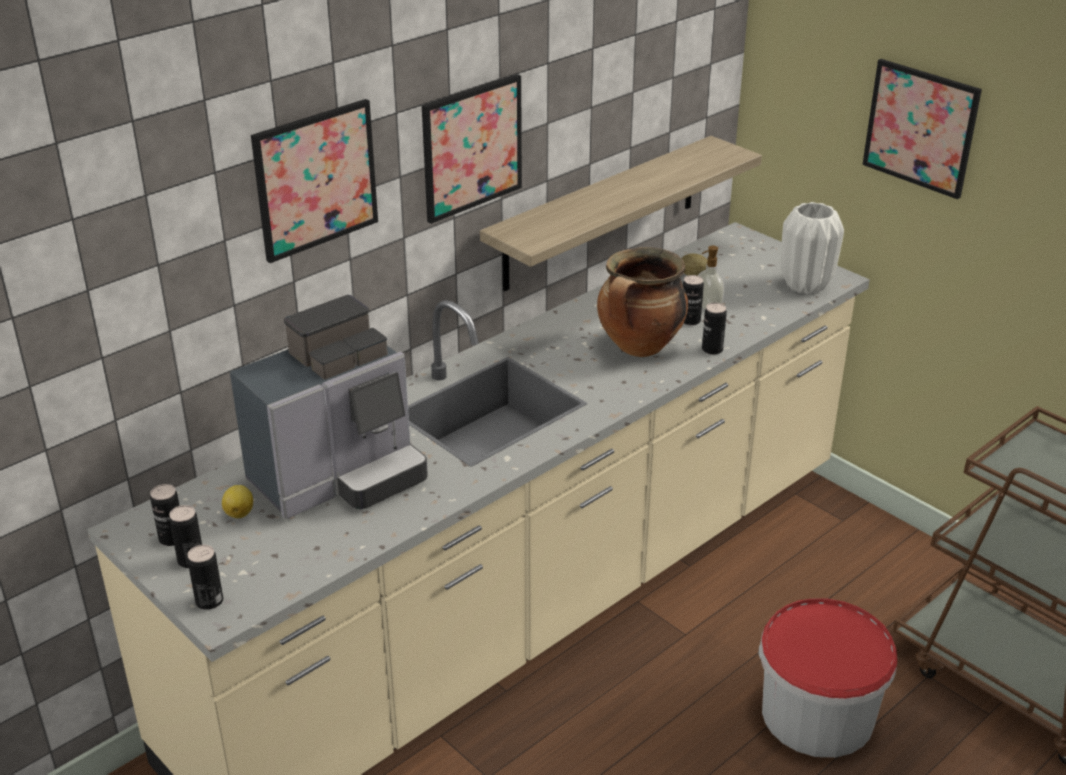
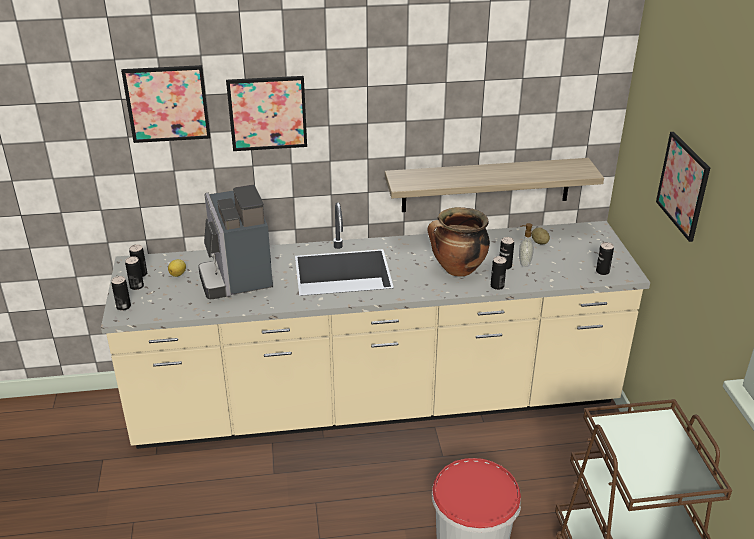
camera: 35 degrees right, 0 degrees up
(340, 477) = (237, 276): coffee machine -> coffee machine turned 75 degrees clockwise
(472, 147) = (380, 120): picture -> picture (167, 104)
(806, 285) = (602, 271): white vase -> can

